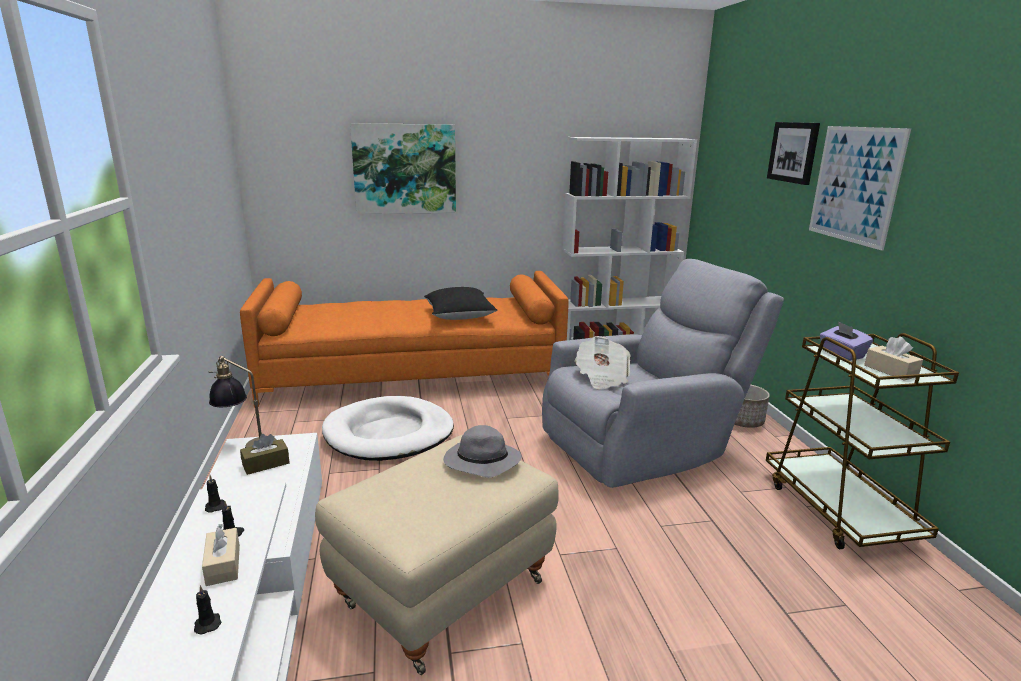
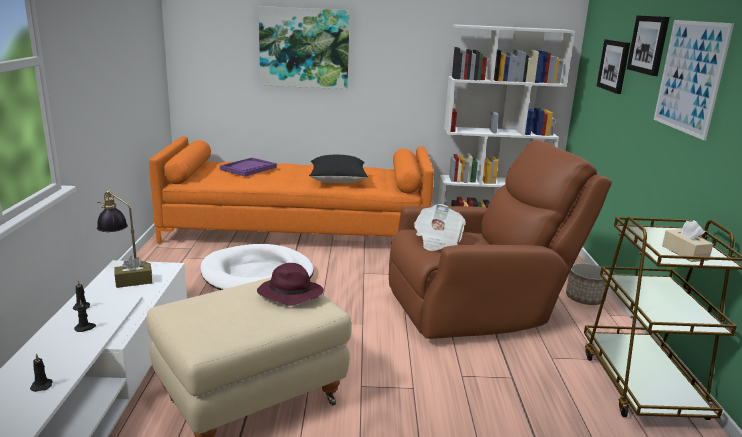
camera: 10 degrees right, 0 degrees up
(223, 565) = (70, 348): beige tissue box -> none
(352, 310) = (248, 168): none -> purple tray
(481, 462) = (289, 294): grey hat -> purple hat
(644, 445) = (478, 309): grey armchair -> brown armchair
(747, 175) = (614, 65): none -> picture
(841, 354) = (647, 235): purple tissue box -> none

